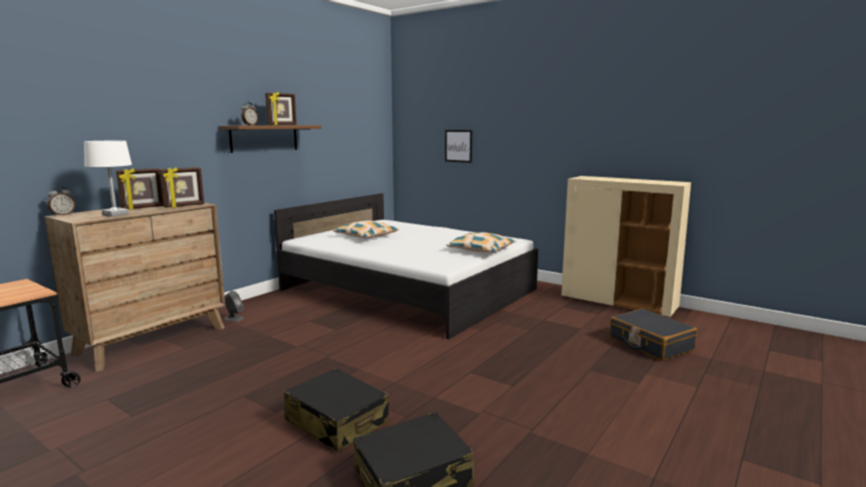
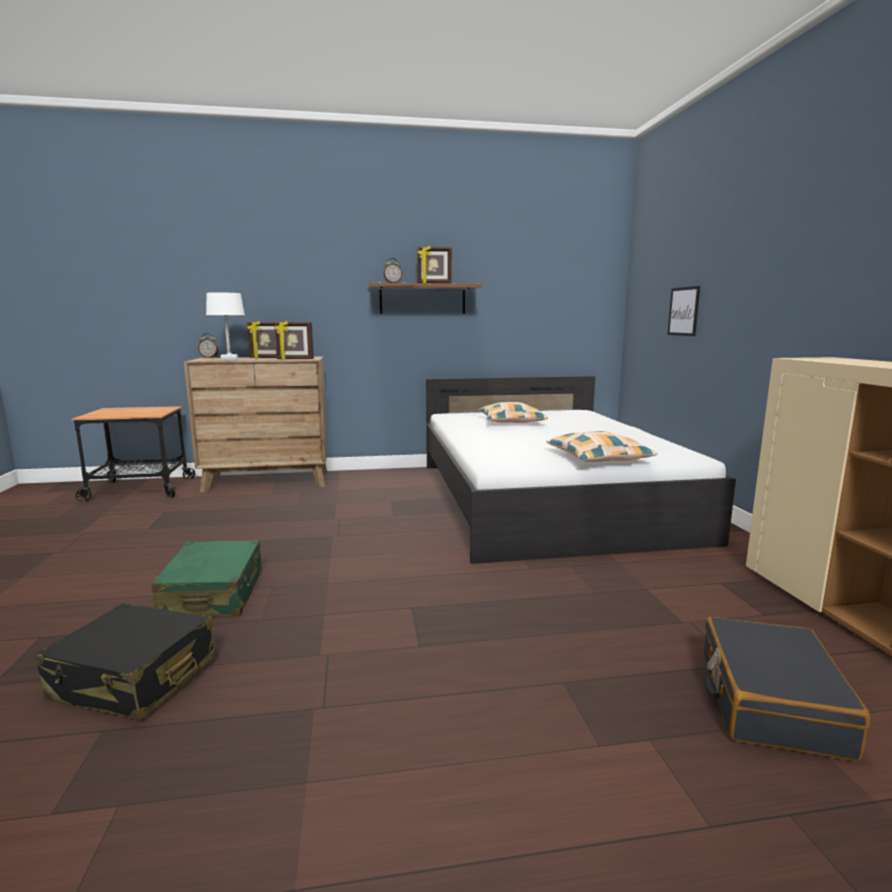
camera: 45 degrees right, 0 degrees up
(233, 318) = (345, 481): grey speaker -> none
(337, 422) = (213, 594): black suitcase -> green suitcase

